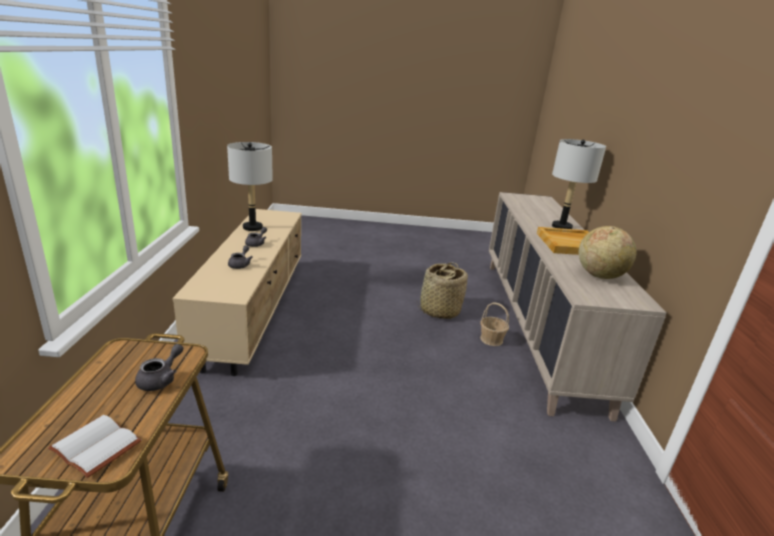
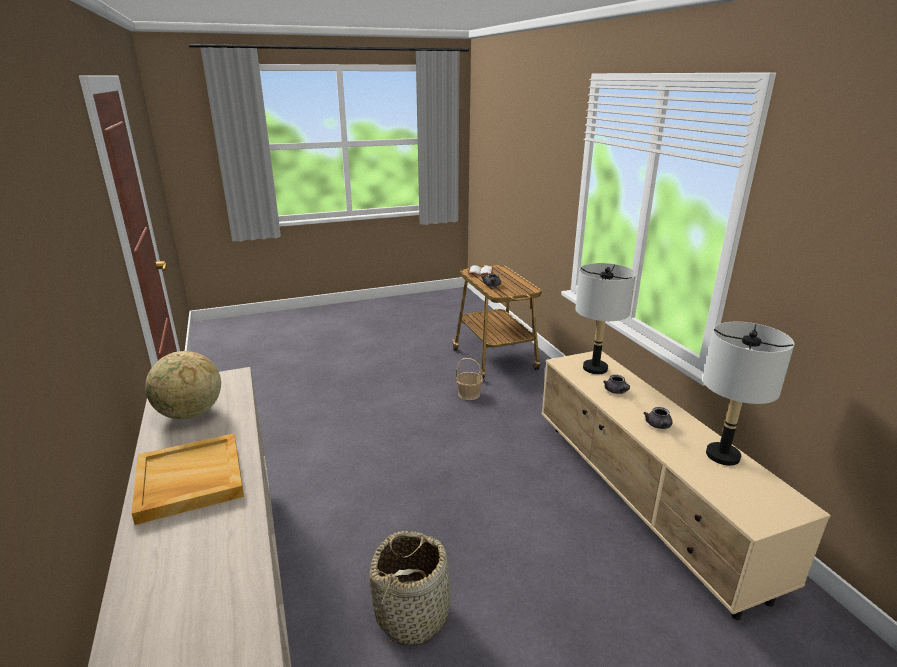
camera: 160 degrees right, 0 degrees up
(491, 339) = (318, 575): basket -> basket (469, 394)
(562, 227) = (167, 552): grey table lamp -> grey table lamp (594, 368)

